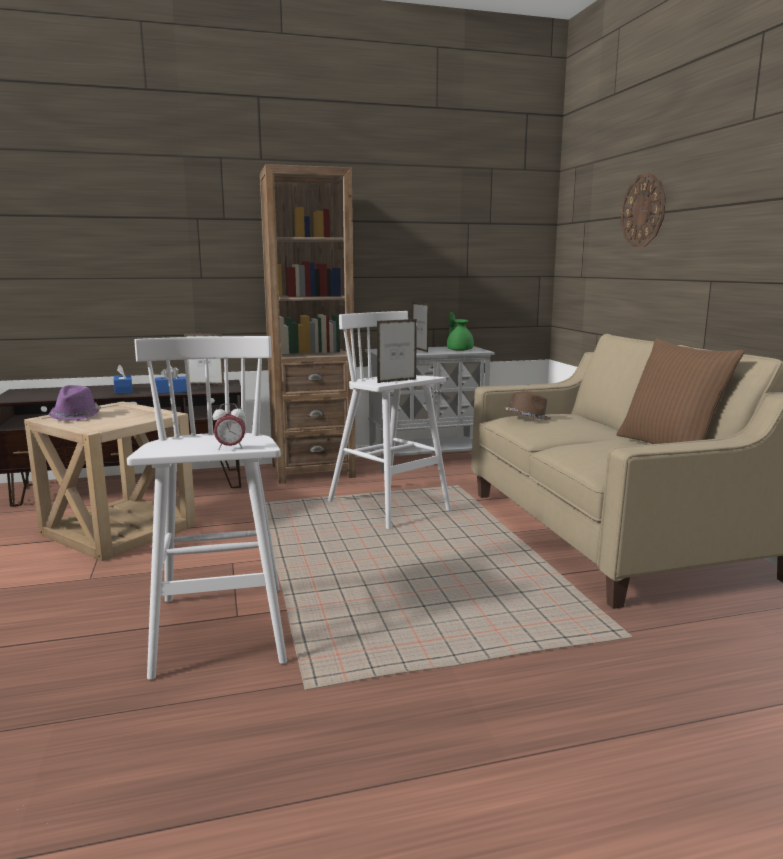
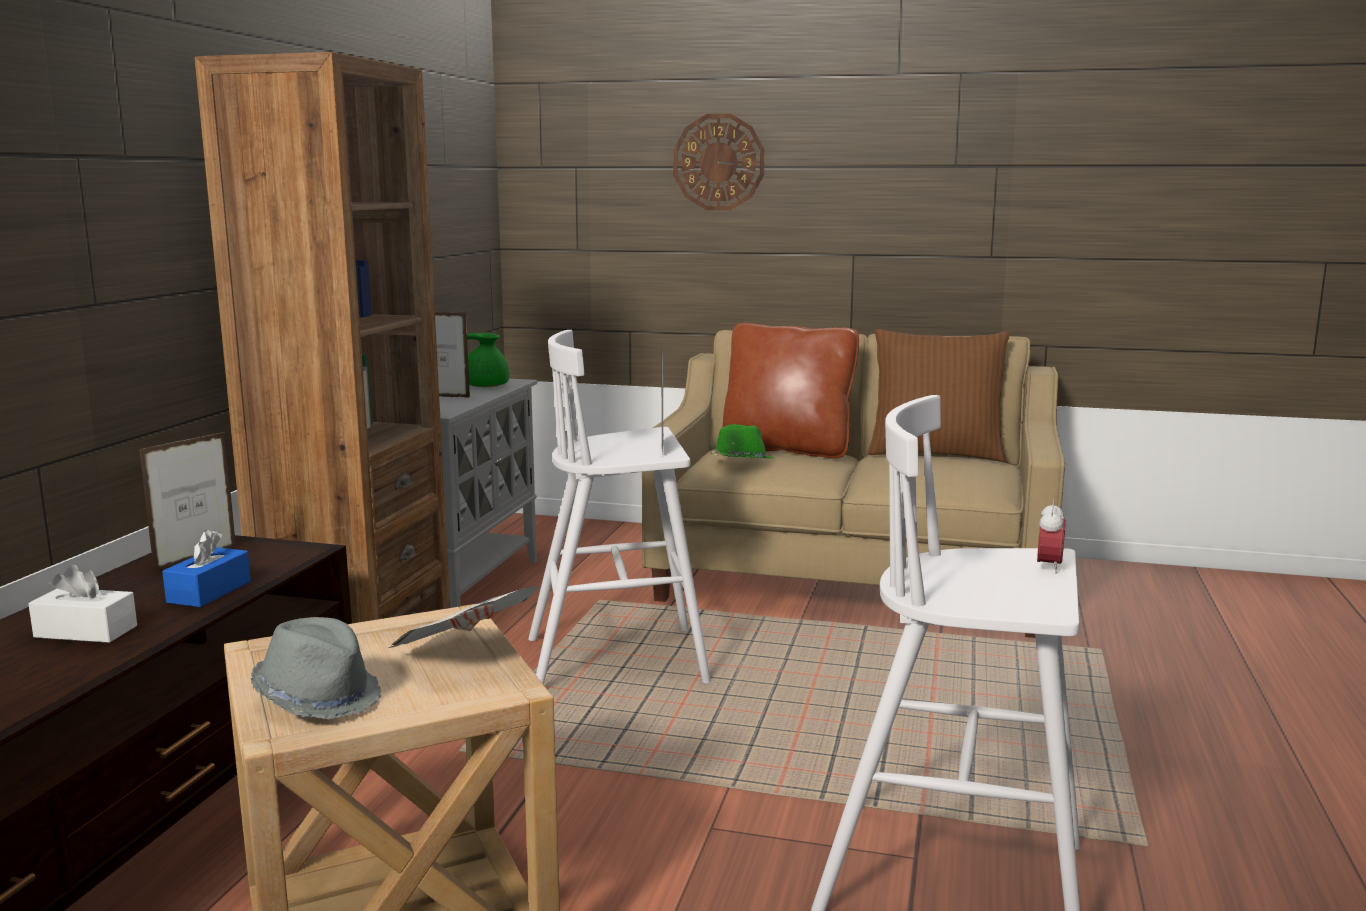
camera: 60 degrees left, 0 degrees up
(76, 415) = (318, 697): purple hat -> grey hat
(123, 390) = (86, 631): blue tissue box -> white tissue box
(124, 421) = (465, 656): none -> newspaper
(527, 418) = (740, 462): brown hat -> green hat
(589, 422) = (787, 450): none -> brown pillow

